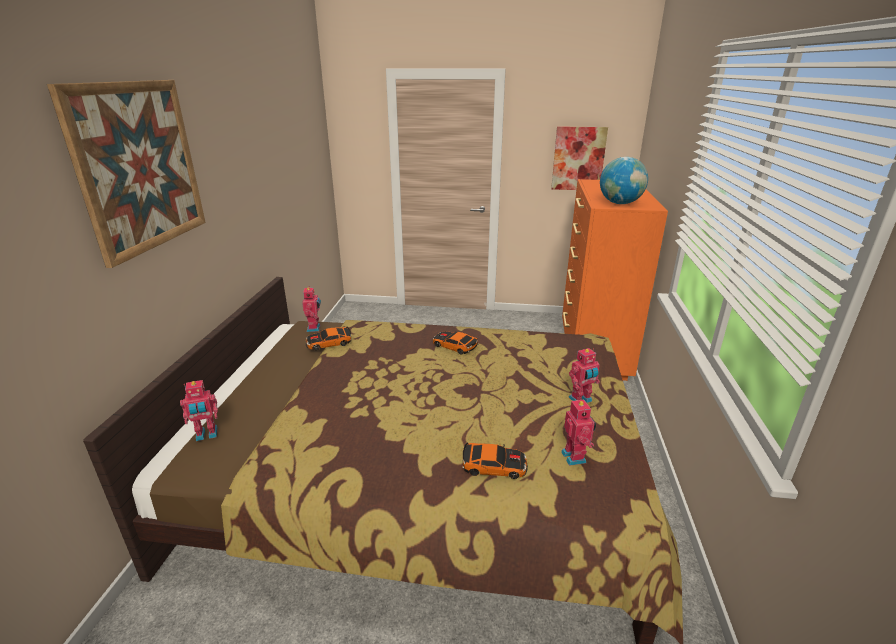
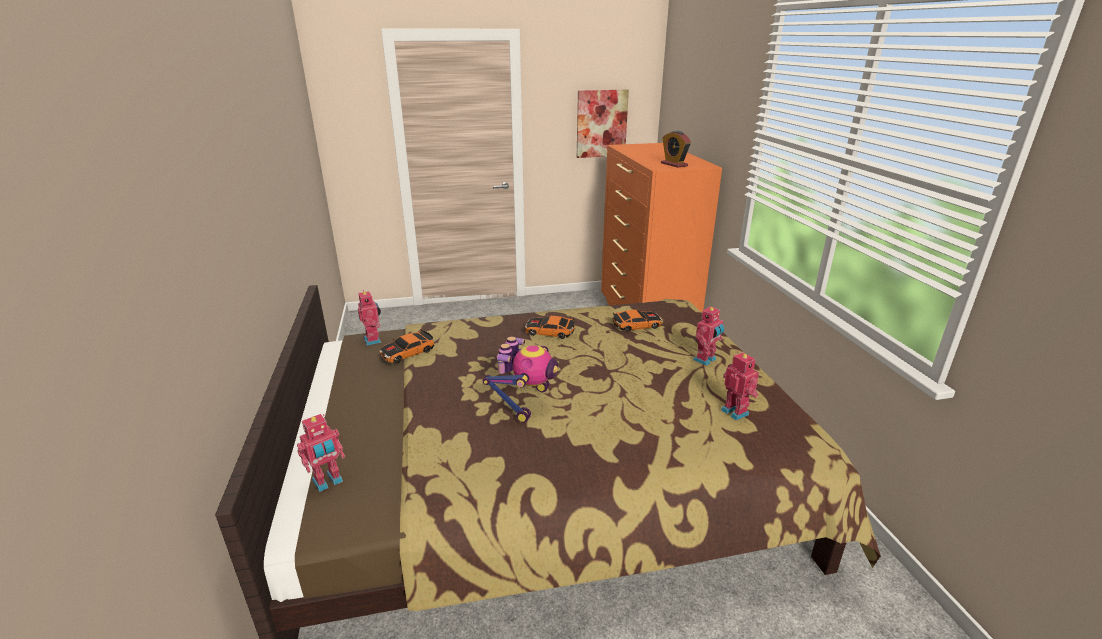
camera: 20 degrees left, 0 degrees up
(139, 167) = (197, 153): picture -> none
(389, 404) = (525, 402): none -> toy robot
(494, 465) = (670, 436): toy car -> toy car (636, 324)
(620, 203) = (674, 164): globe -> alarm clock

